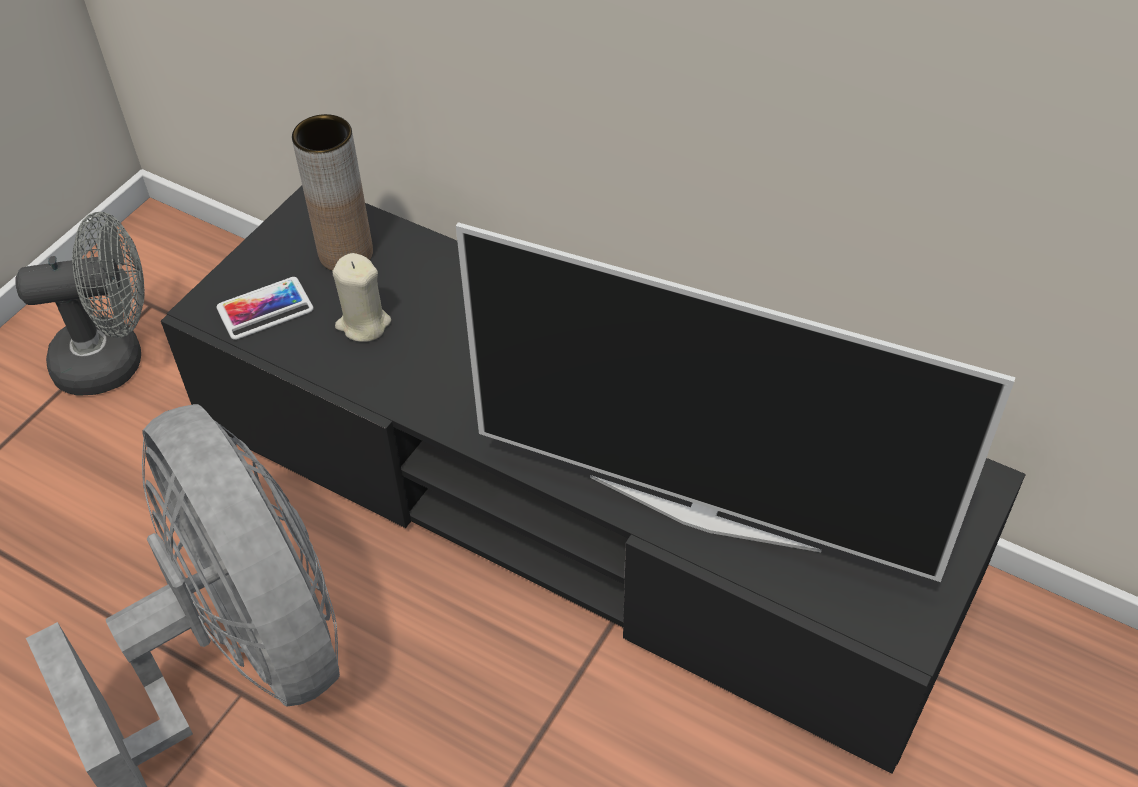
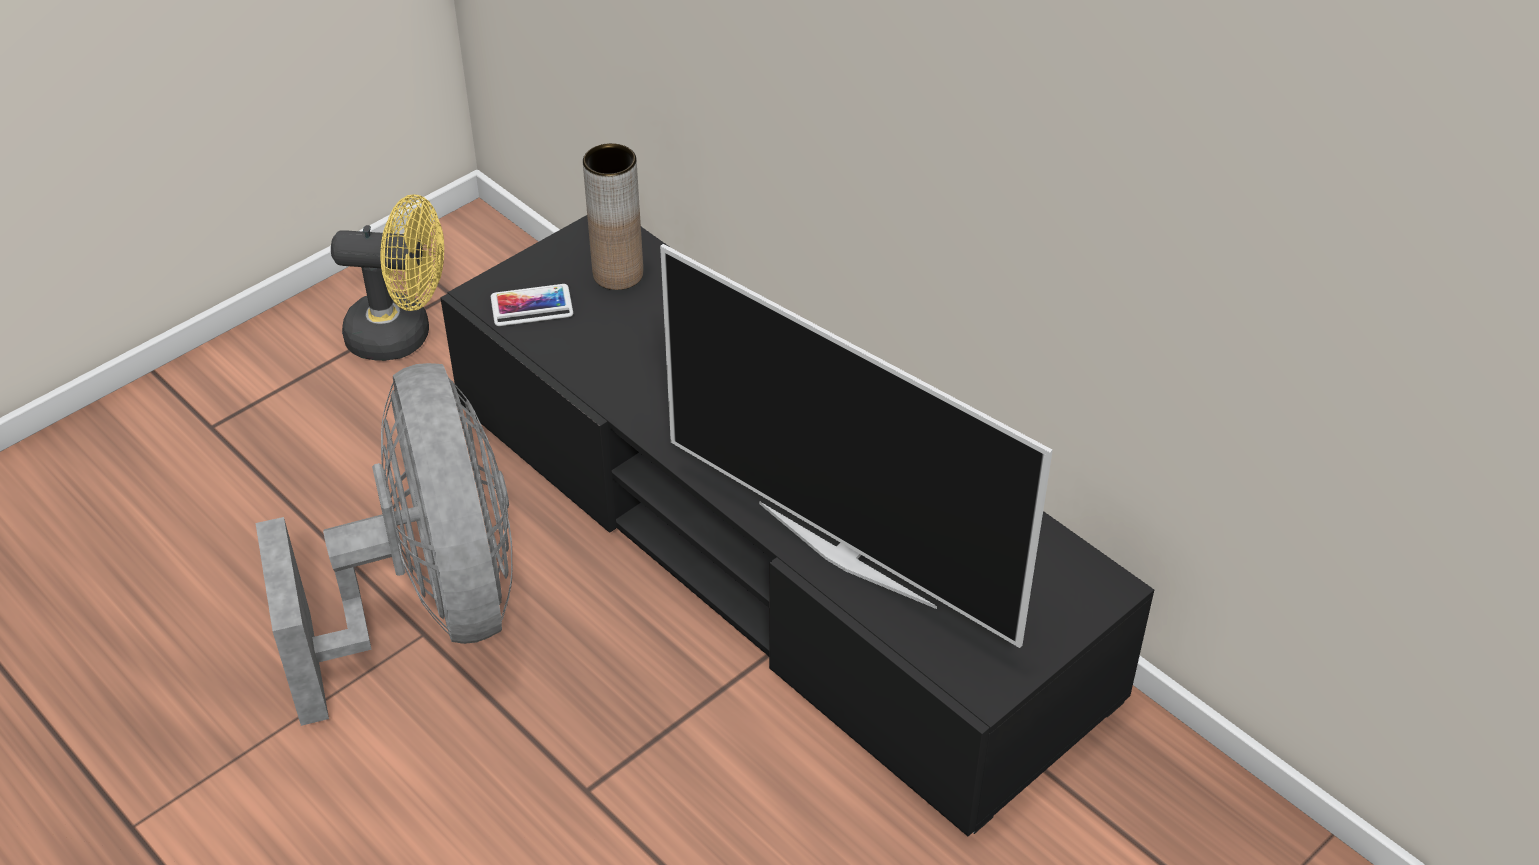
camera: 15 degrees right, 5 degrees down
(114, 360) = (402, 335): grey fan -> yellow fan
(363, 324) = (611, 336): beige candle -> none

